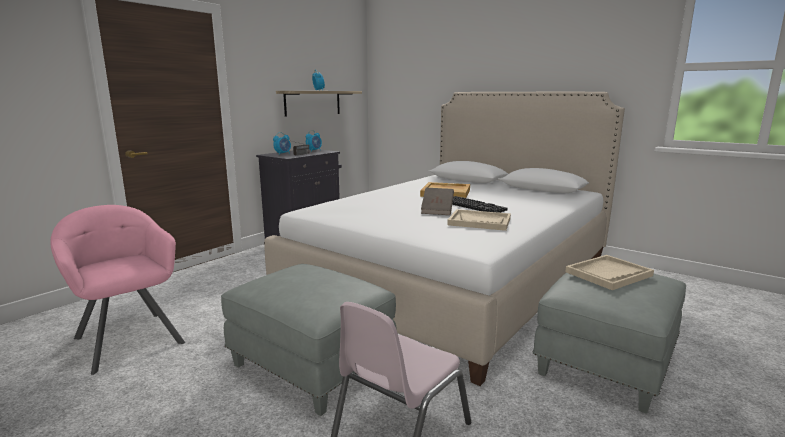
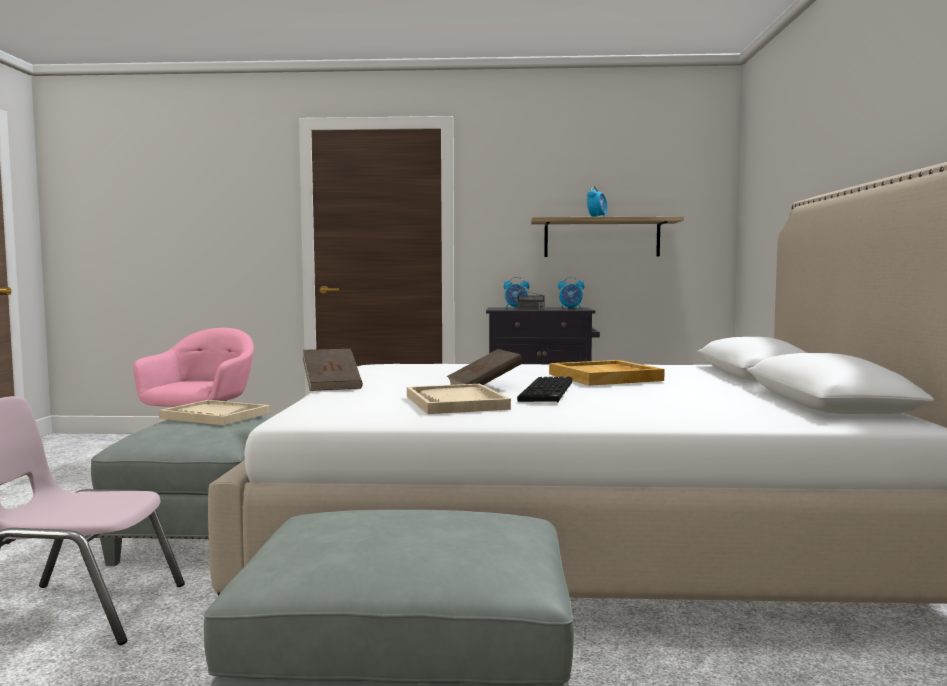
camera: 55 degrees right, 10 degrees down
(383, 230) = (332, 386): none -> brown book
(608, 274) = (429, 523): beige tray -> beige tray (215, 415)

